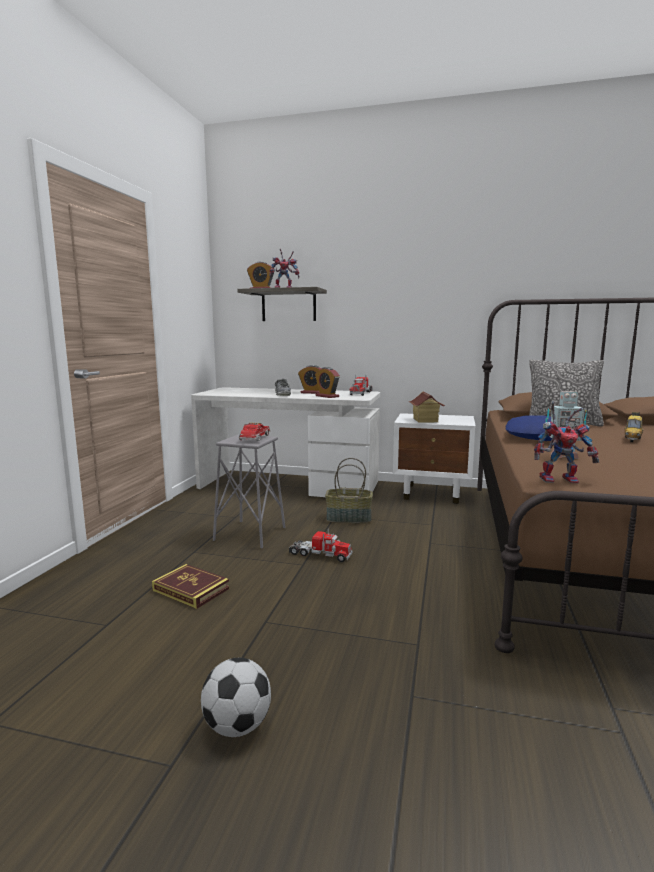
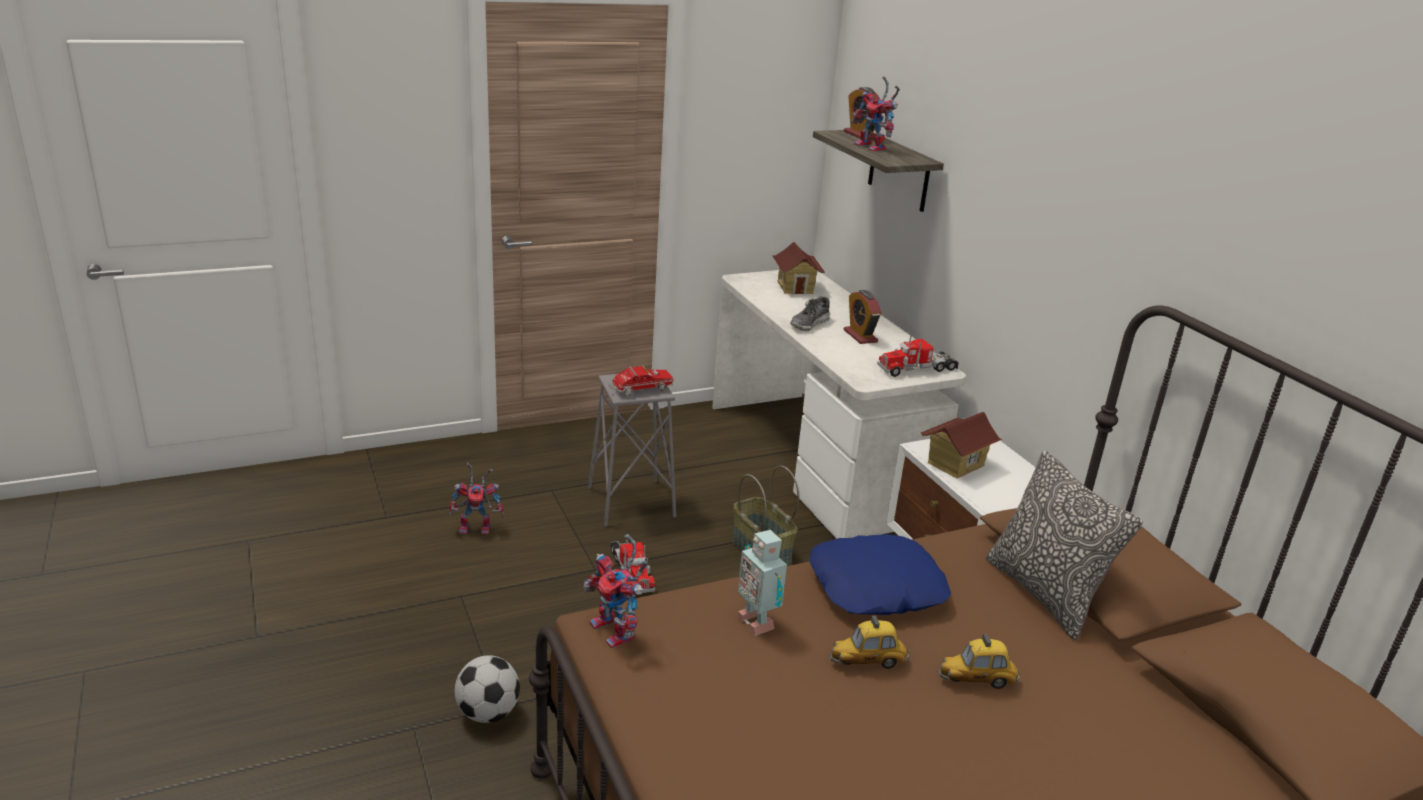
camera: 50 degrees right, 15 degrees up
(191, 589) = (478, 527): book -> toy robot
(237, 390) = (795, 287): none -> toy house
(237, 726) = (312, 647): football -> football (487, 713)
(327, 396) = (843, 355): alarm clock -> none
(611, 448) = (867, 661): none -> toy car

